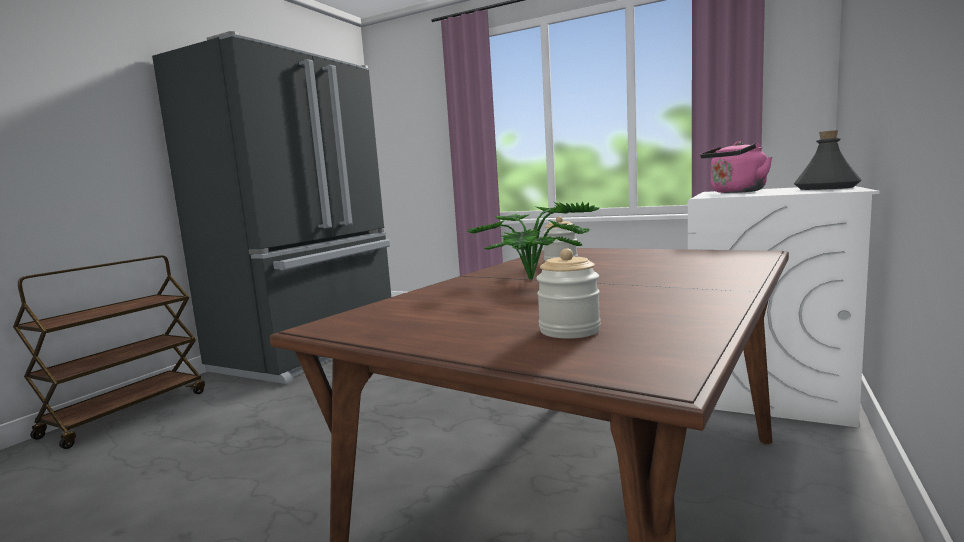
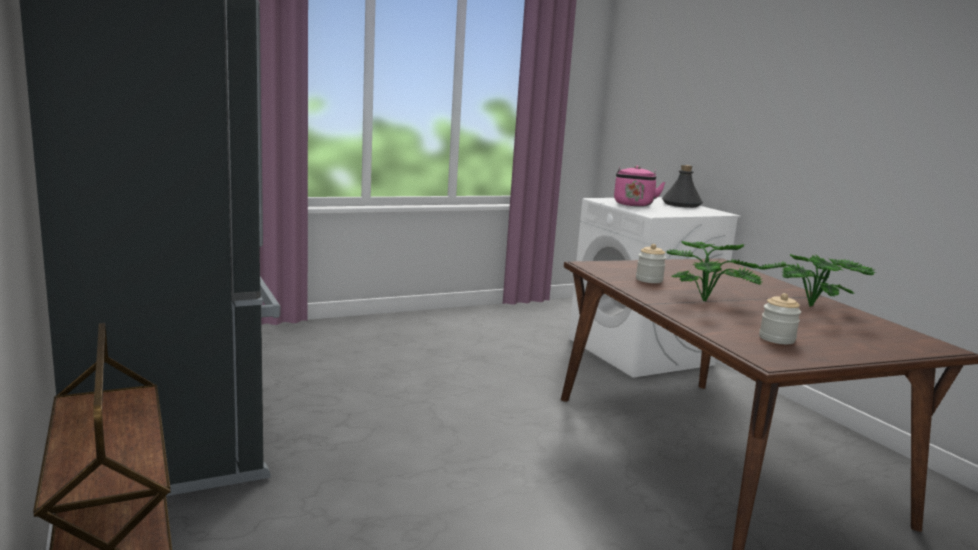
camera: 55 degrees left, 5 degrees up
(569, 330) = (859, 334): jar -> jar (777, 339)
(650, 298) = (809, 308): none -> potted plant

